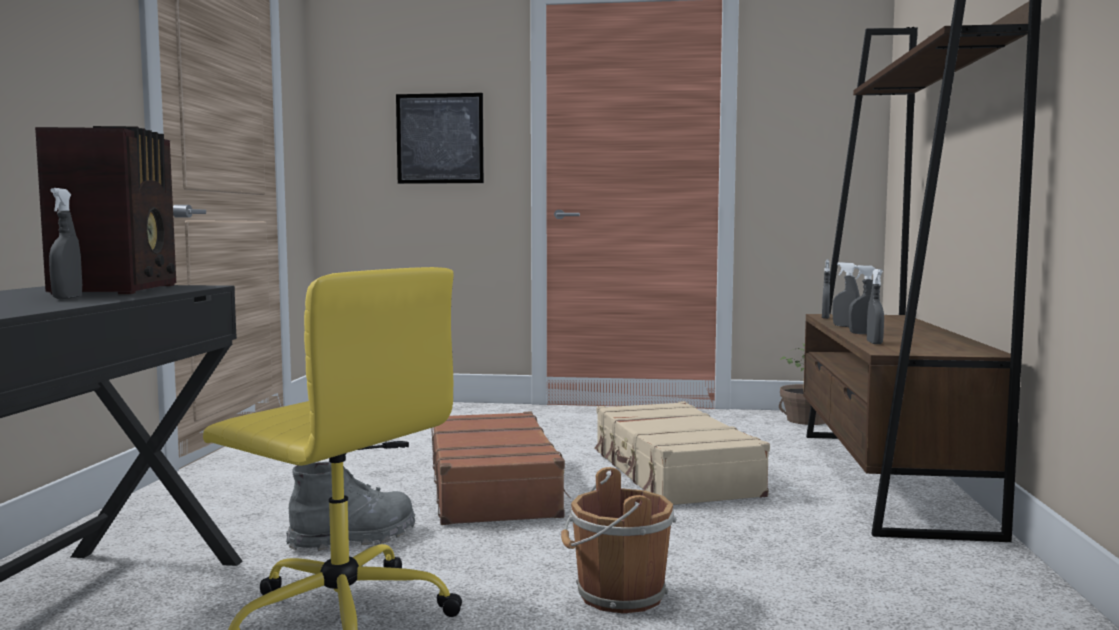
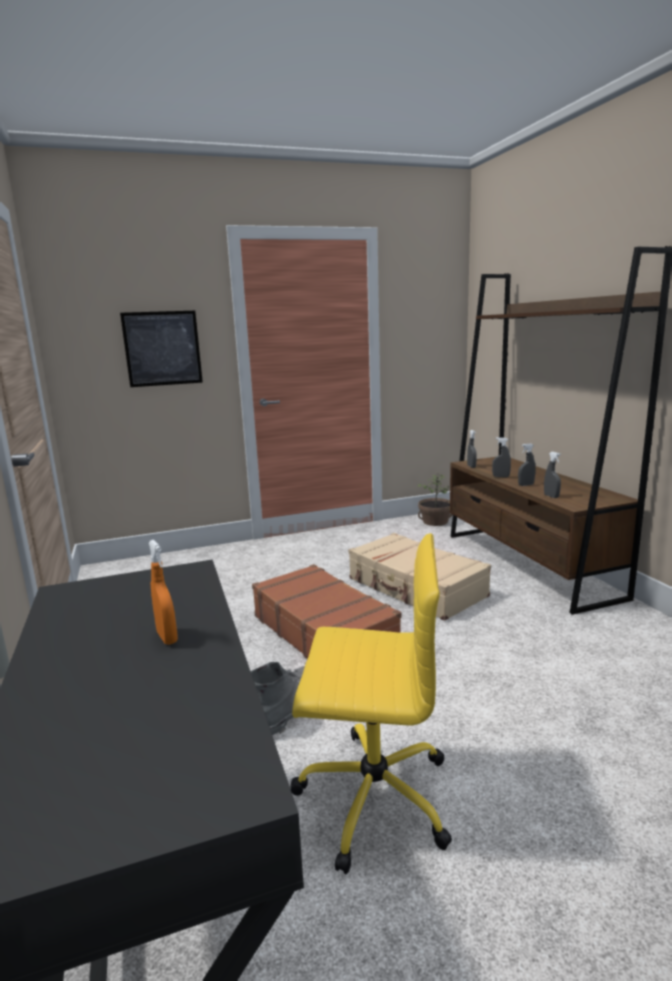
camera: 25 degrees left, 10 degrees up
(67, 298) = (167, 637): grey spray bottle -> orange spray bottle
(120, 289) = (145, 595): radio -> none
(617, 595) = (507, 709): brown bucket -> none

